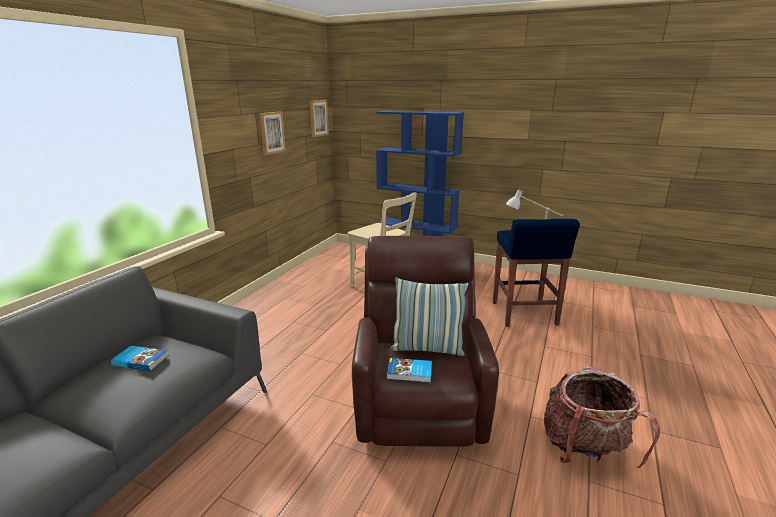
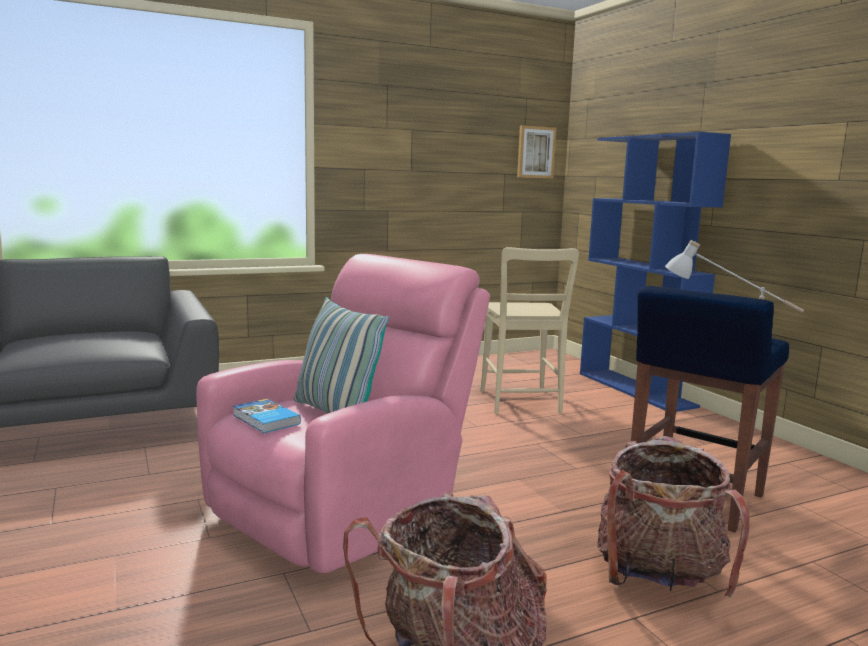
camera: 40 degrees right, 10 degrees down
(141, 360) = (94, 335): book -> none
(271, 132) = (436, 158): picture -> none
(419, 401) = (343, 512): brown armchair -> pink armchair
(570, 361) = (658, 577): none -> backpack

